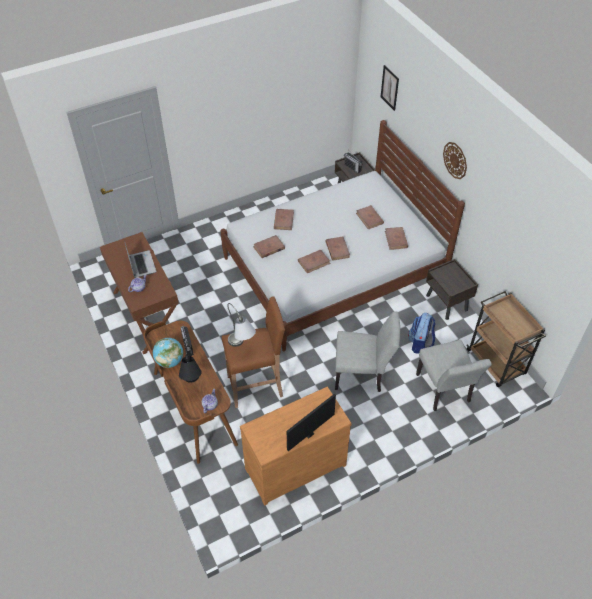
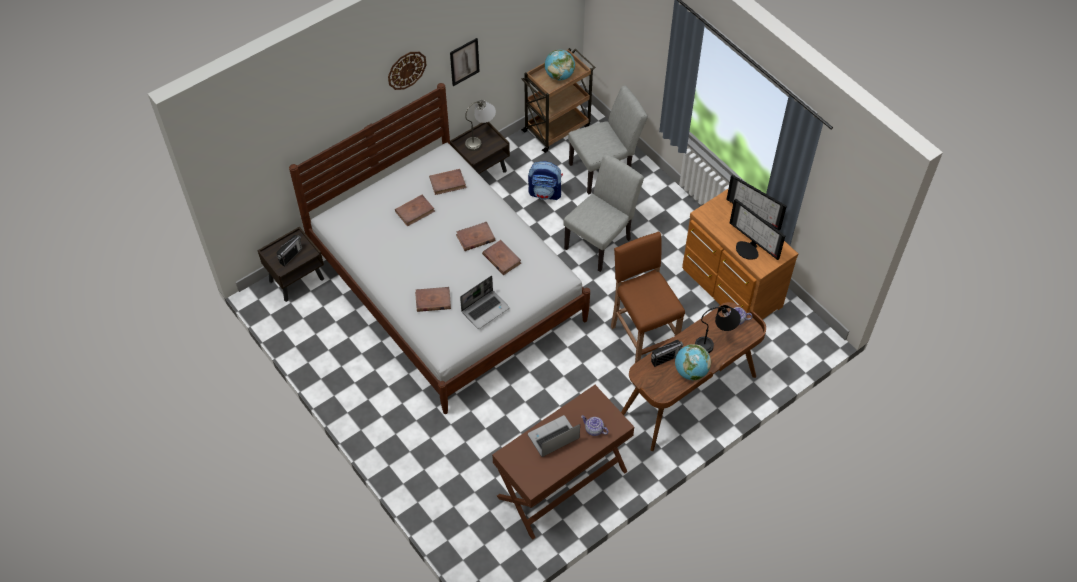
camera: 100 degrees left, 5 degrees up
(242, 347) = (654, 302): grey table lamp -> grey table lamp (481, 138)
(269, 248) = (485, 309): brown book -> laptop
(275, 424) = (749, 249): none -> monitor
(363, 375) = (601, 241): grey chair -> grey chair turned 45 degrees clockwise
(389, 87) = (276, 131): picture -> picture (464, 61)
(510, 320) = (559, 75): none -> globe

